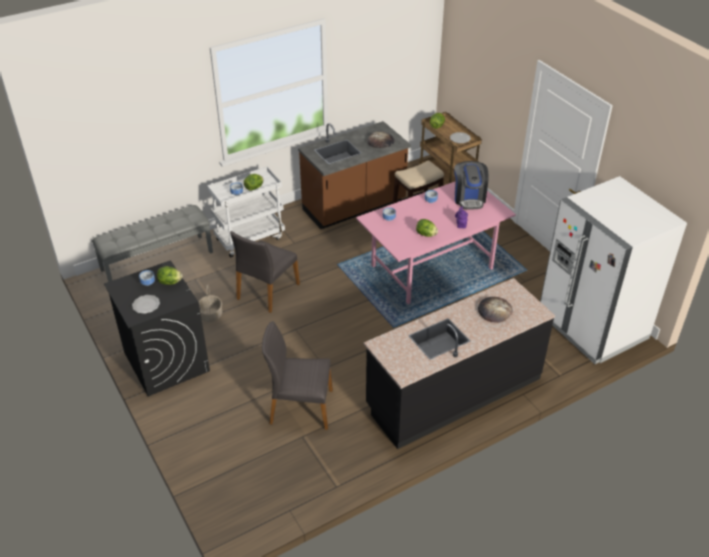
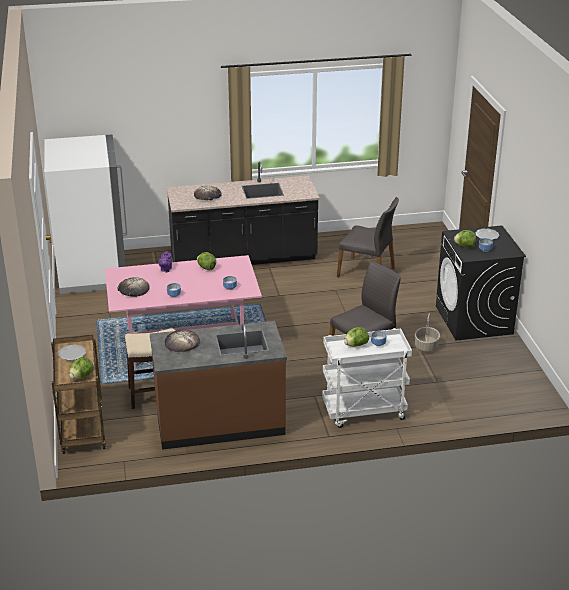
camera: 160 degrees left, 10 degrees down
(157, 260) = (478, 410): grey bench -> none
(469, 198) = (133, 289): coffee machine -> bread

